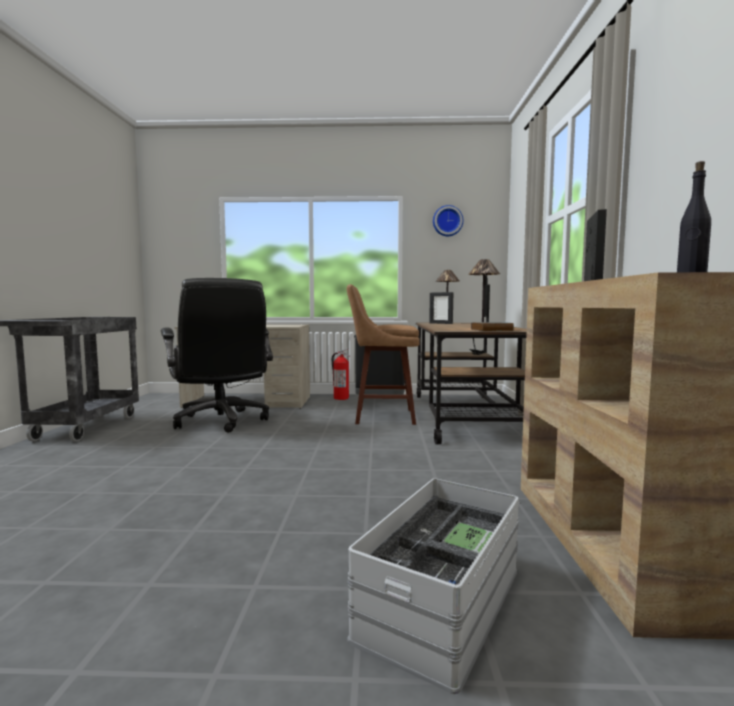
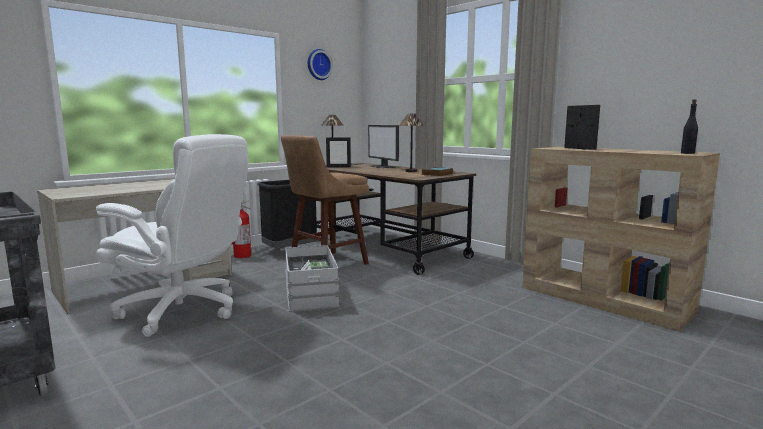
camera: 45 degrees left, 5 degrees up
(220, 422) = (184, 313): black office chair -> white office chair
(443, 602) = (622, 353): grey storage box -> grey storage box (311, 293)

